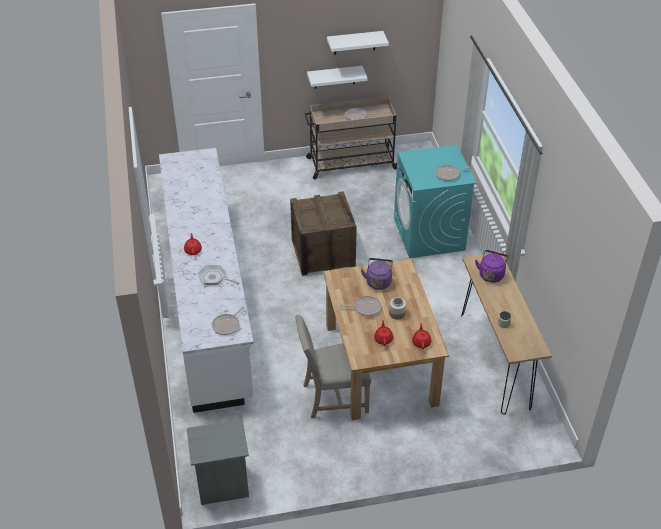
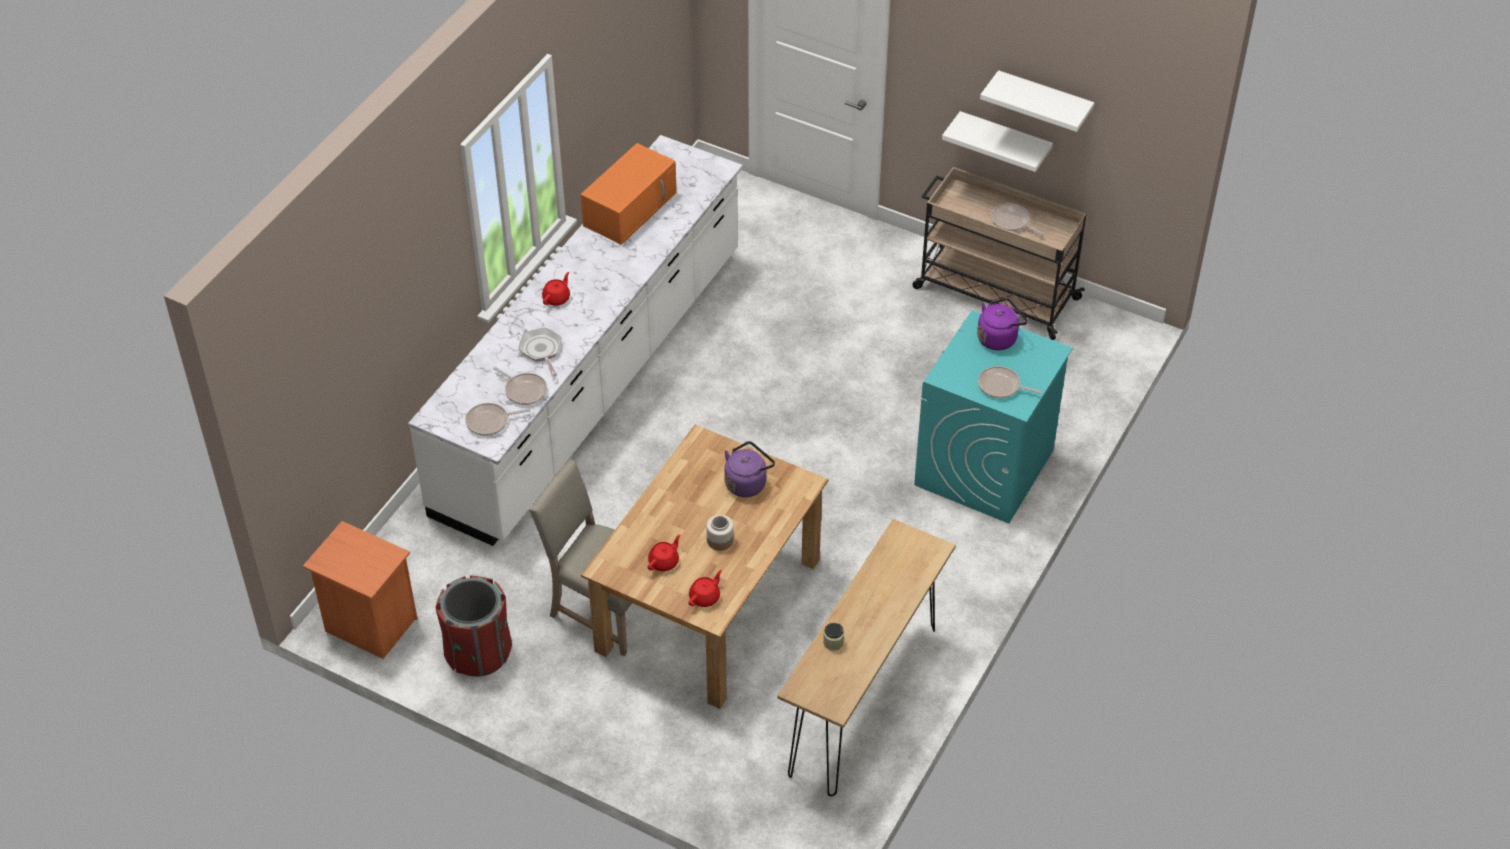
camera: 40 degrees right, 5 degrees up
(182, 192) = (630, 208): none -> orange microwave
(223, 485) = (369, 626): grey nightstand -> orange nightstand
(295, 459) = (478, 652): none -> red trash can
(323, 253) = (805, 406): crate -> none
(365, 308) = (690, 507): frying pan -> frying pan (524, 390)
(491, 274) = (901, 567): purple kettle -> purple kettle (999, 337)

